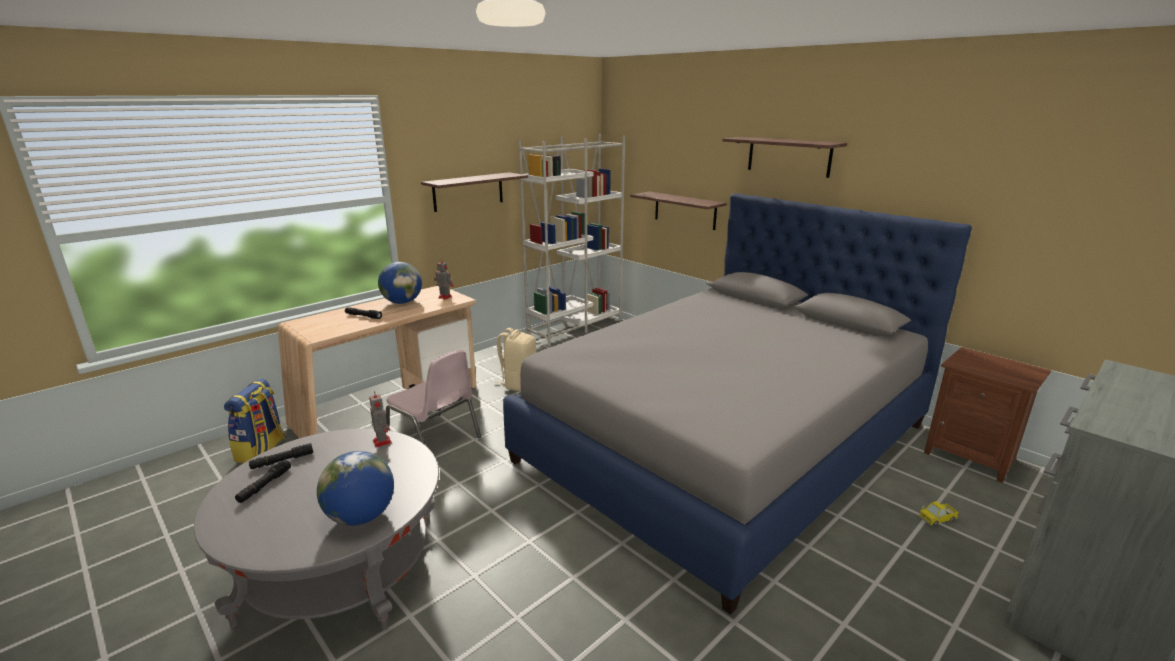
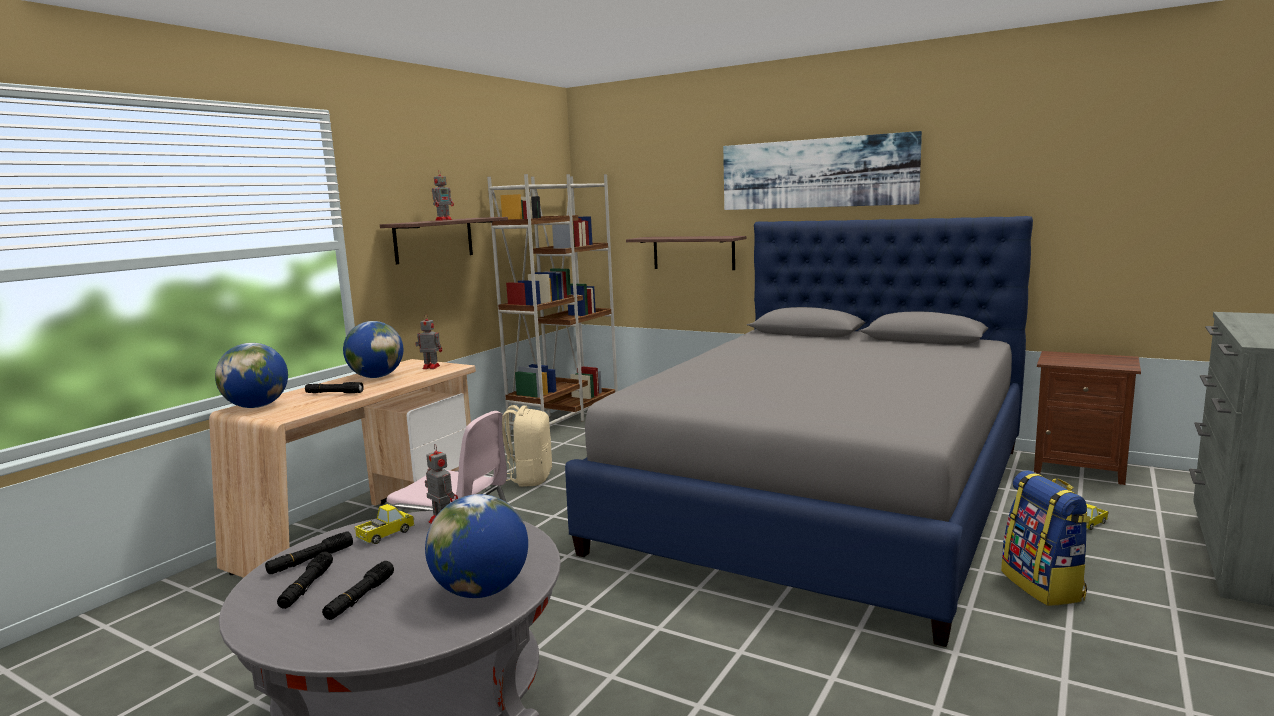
camera: 15 degrees left, 10 degrees down
(262, 450) = (196, 604): backpack -> backpack (1043, 586)
(288, 503) = (360, 598): none -> black flashlight
(308, 322) = (257, 406): none -> globe
(339, 447) = (386, 535): none -> toy truck
(474, 177) = (444, 220): none -> toy robot
(575, 328) = (566, 418): white bookcase -> brown bookcase
(788, 156) = (816, 173): shelf -> picture

